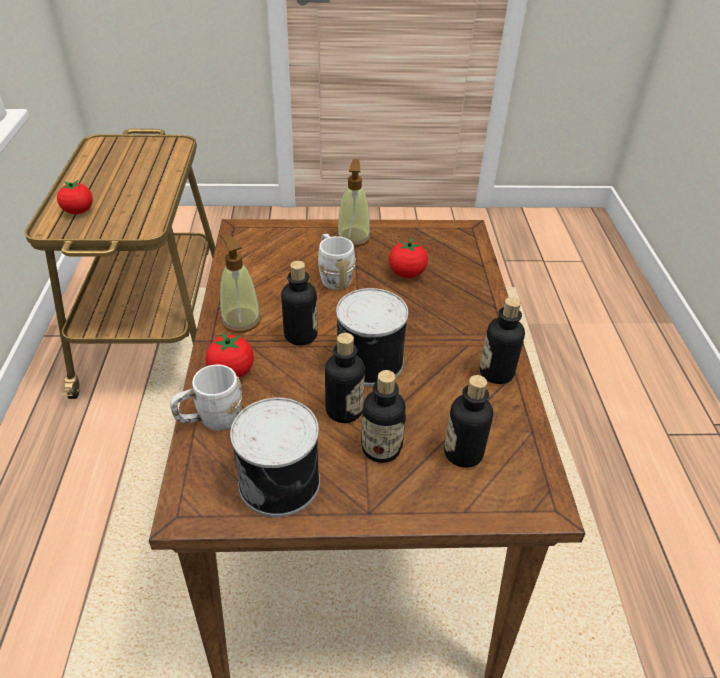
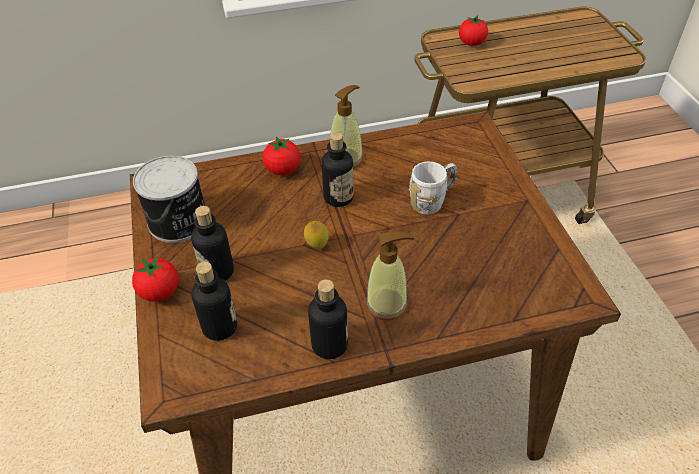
camera: 80 degrees right, 5 degrees up
(211, 420) = (231, 172): white mug -> none
(344, 410) = (255, 242): bottle -> none
(353, 237) = (507, 203): soap dispenser -> soap dispenser (387, 304)
(367, 362) = (317, 246): can -> lemon
(407, 273) = (464, 254): tomato -> tomato (160, 292)

